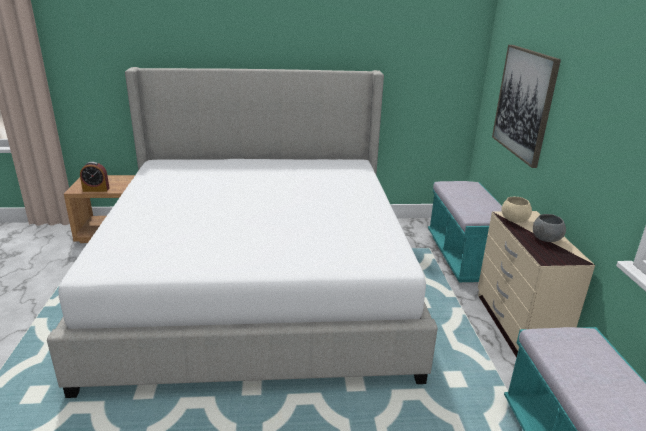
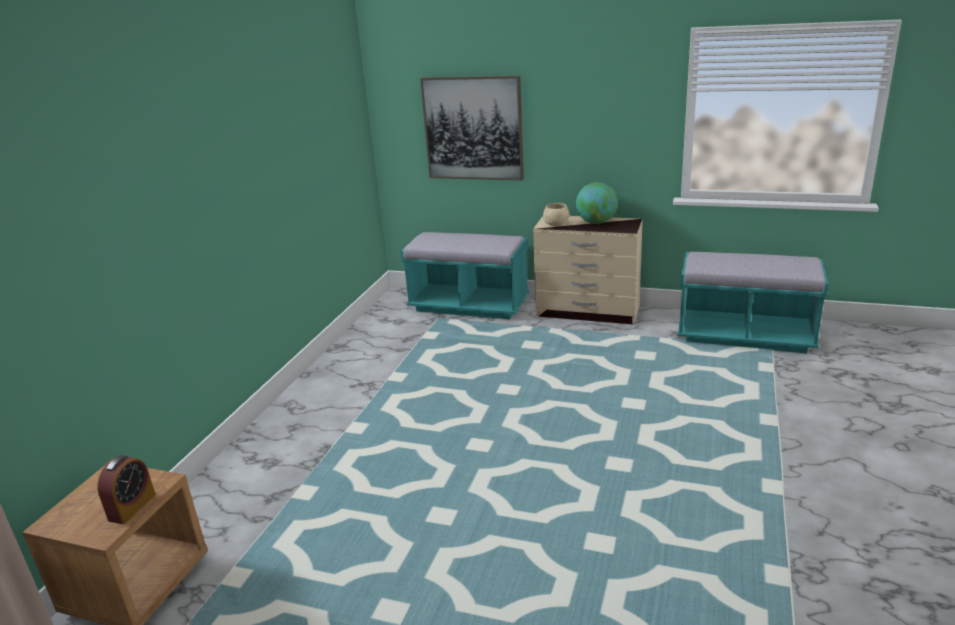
camera: 65 degrees left, 0 degrees up
(258, 285) = (431, 438): bed -> none
(546, 239) = (596, 222): grey bowl -> globe

